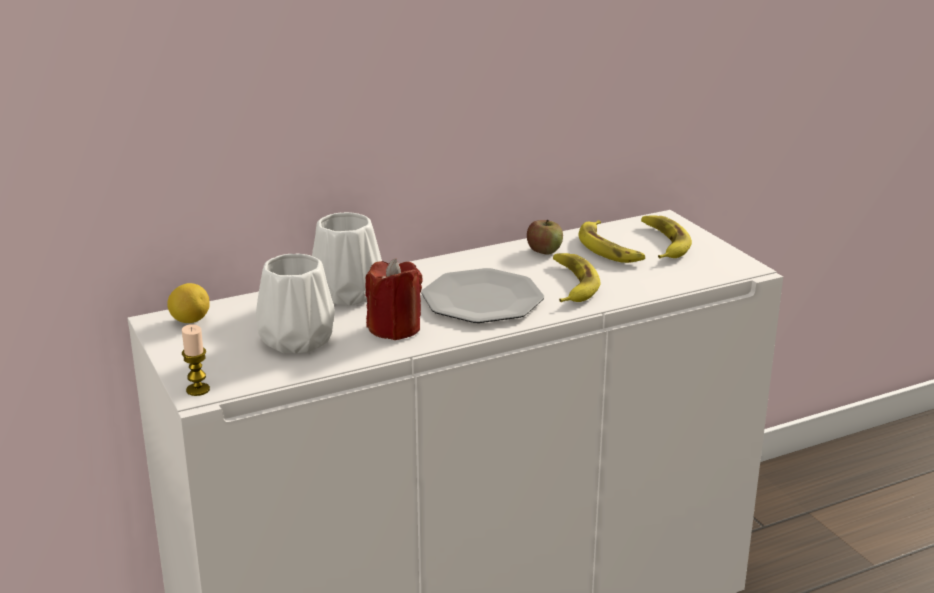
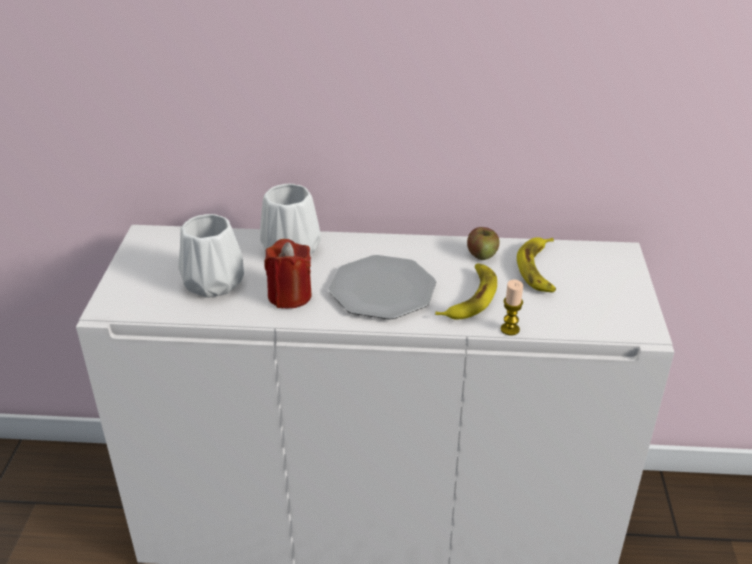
camera: 30 degrees right, 10 degrees up
(190, 321) = (164, 241): lemon -> none
(198, 390) = (107, 305): candle -> candle (510, 329)
(663, 243) = (594, 278): banana -> none

